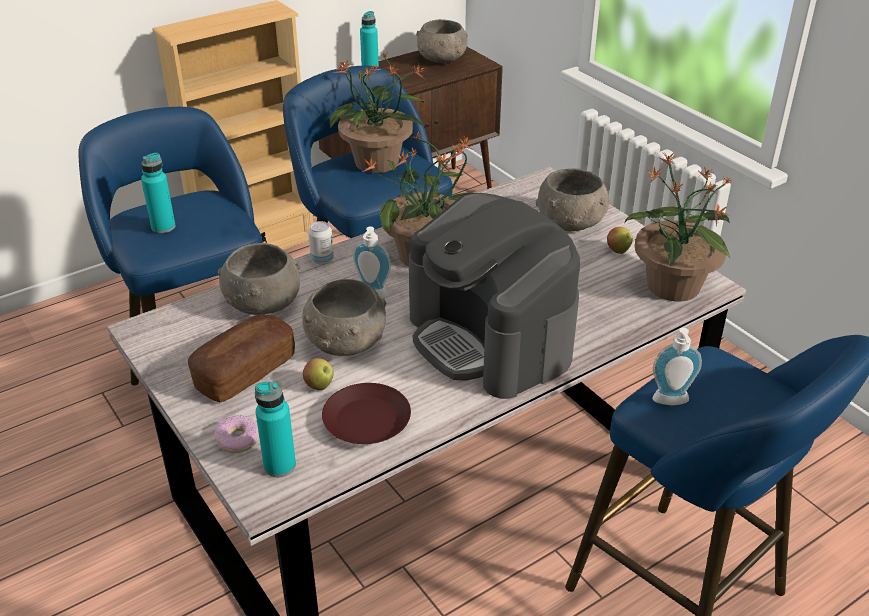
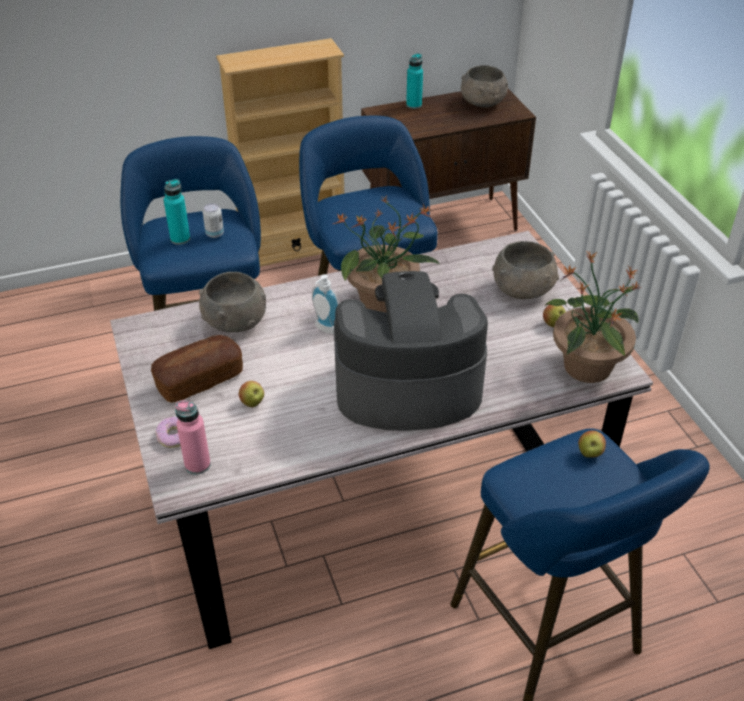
camera: 15 degrees right, 5 degrees up
(280, 466) = (197, 465): turquoise bottle -> pink bottle
(322, 260) = (296, 290): can -> can (215, 234)
(345, 343) = (287, 369): grey bowl -> none
(366, 421) = (277, 441): brown plate -> none
(378, 163) = (377, 205): potted plant -> none
(490, 338) = (406, 387): coffee machine -> coffee machine turned 105 degrees clockwise
(671, 402) = (533, 475): soap dispenser -> none
(719, 370) = (589, 453): none -> apple

